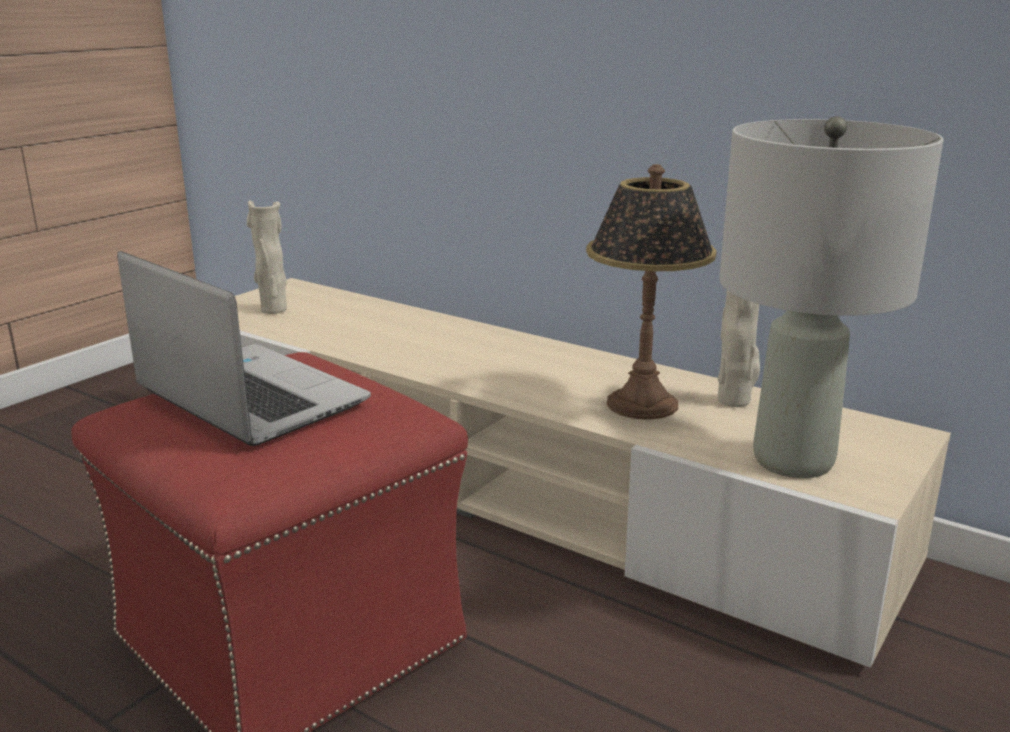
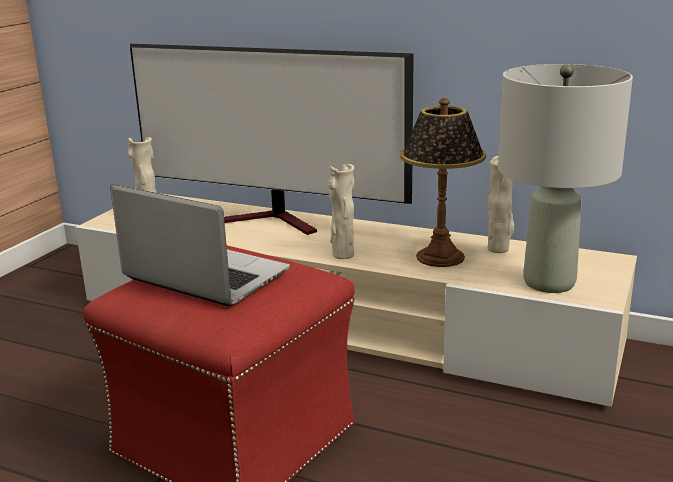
camera: 10 degrees left, 0 degrees up
(435, 331) = (275, 221): none -> television
(502, 387) = (342, 255): none -> beige vase

